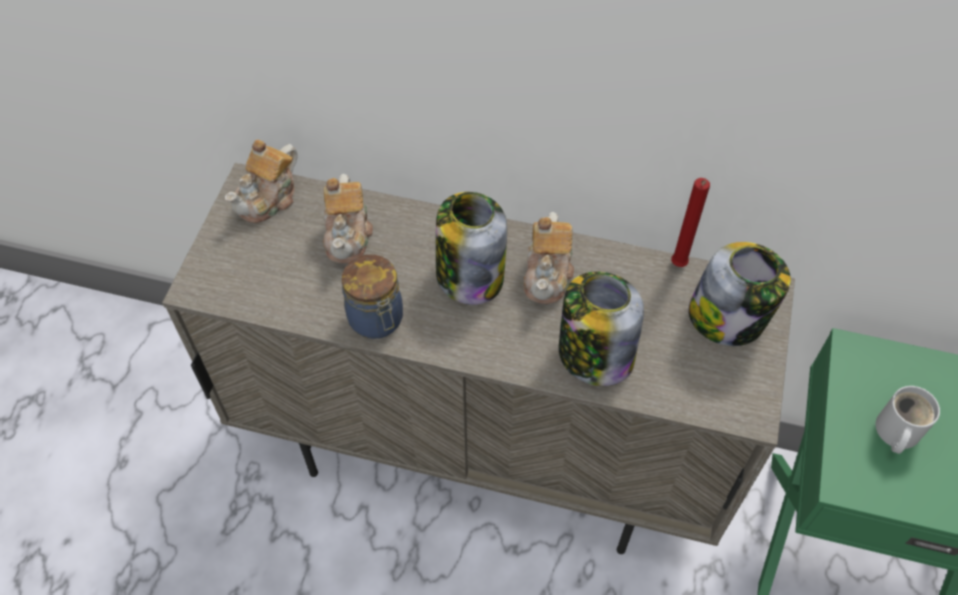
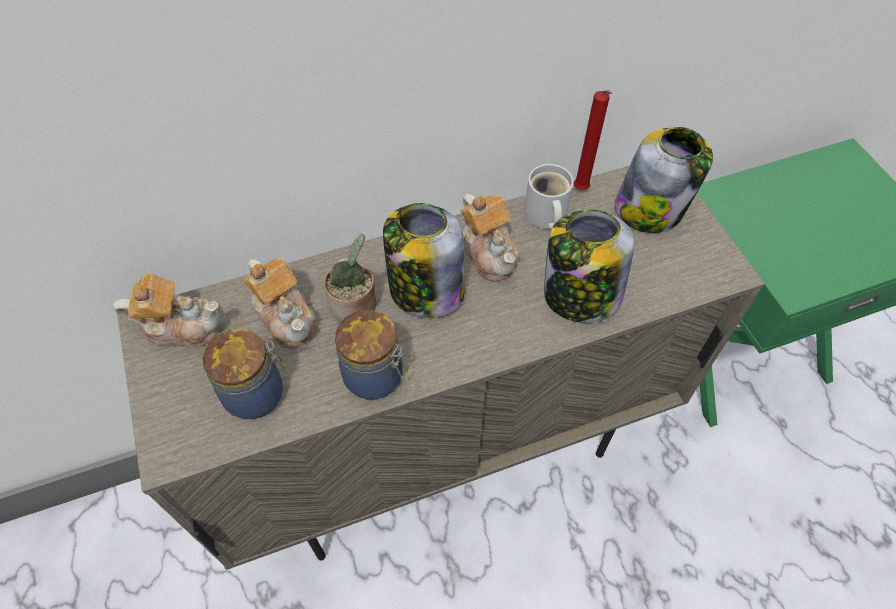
camera: 35 degrees left, 0 degrees up
(269, 199) = (181, 326): teapot -> teapot turned 90 degrees counterclockwise
(284, 280) = (257, 393): none -> jar
(405, 257) = (356, 306): none -> potted plant
(895, 432) = (790, 235): white mug -> white mug (544, 216)

